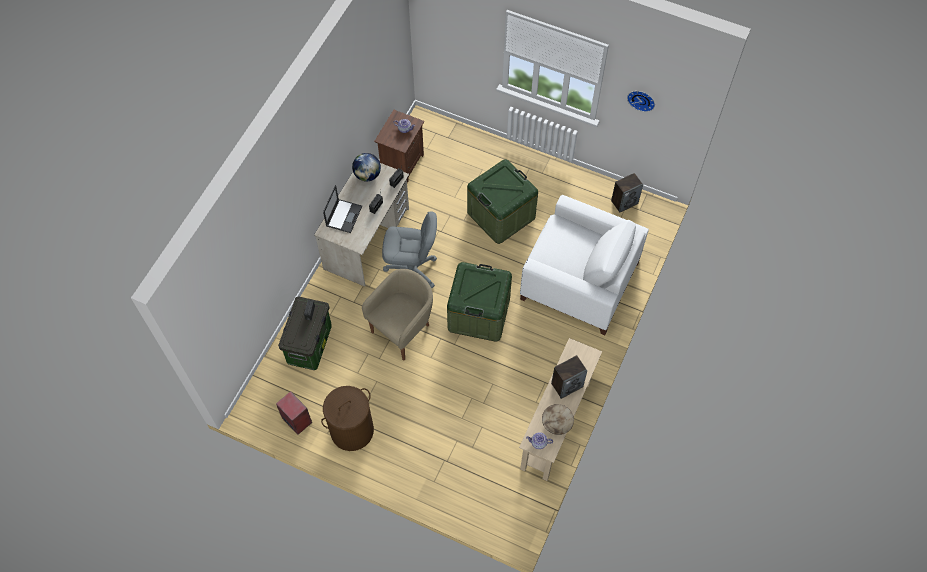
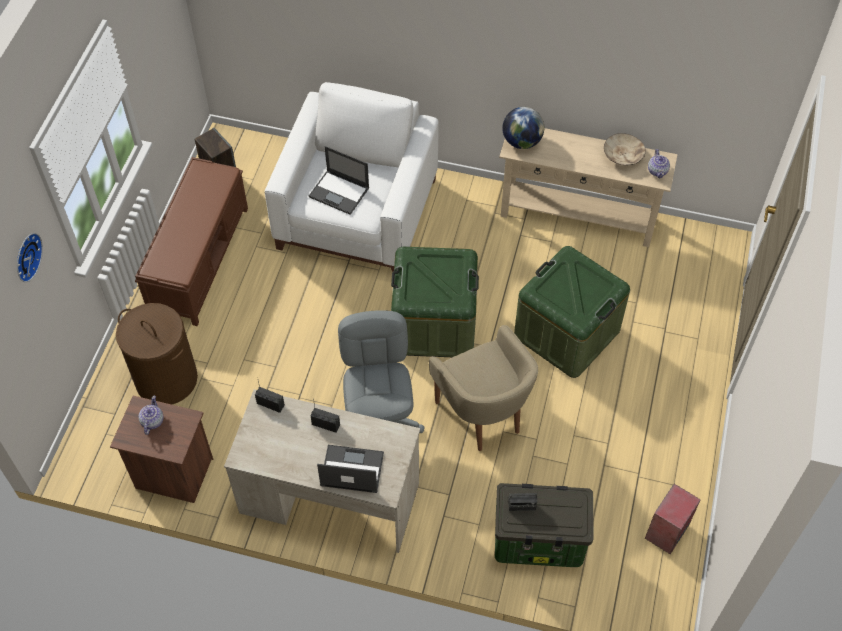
camera: 100 degrees left, 5 degrees down
(352, 430) = (658, 452): brown laundry basket -> brown laundry basket (166, 379)
(367, 175) = (263, 450): globe -> globe (521, 141)
(403, 330) = (482, 415): beige armchair -> beige armchair turned 150 degrees counterclockwise
(501, 215) = (259, 319): green storage box -> green storage box (566, 333)
(554, 186) = (200, 259): none -> brown bench
(561, 243) = (340, 192): none -> laptop
(567, 385) = (568, 151): speaker -> none
(641, 99) = (149, 40): wall clock -> wall clock (25, 256)

